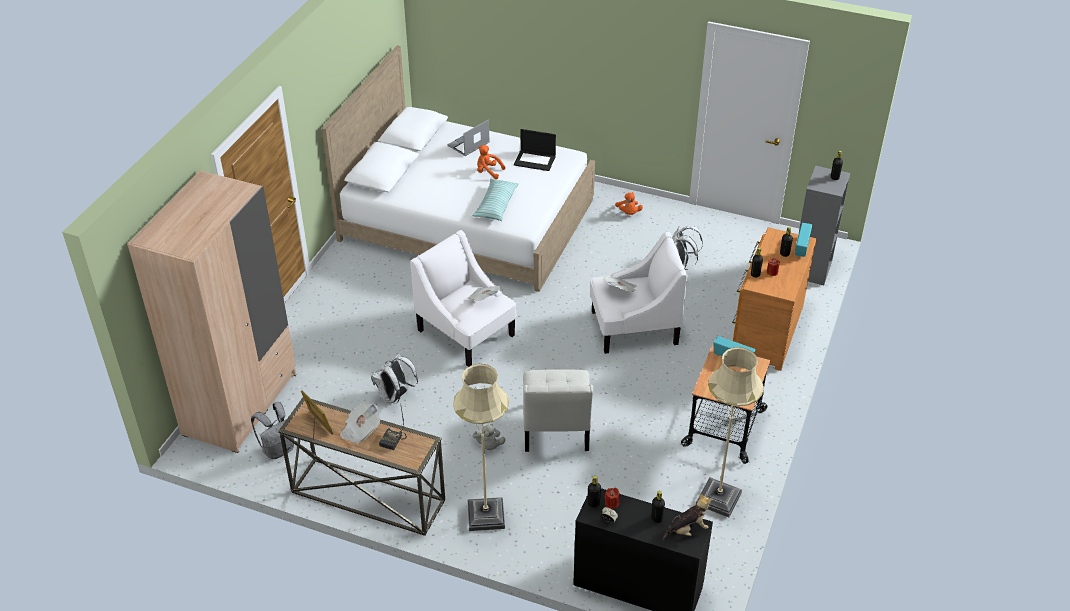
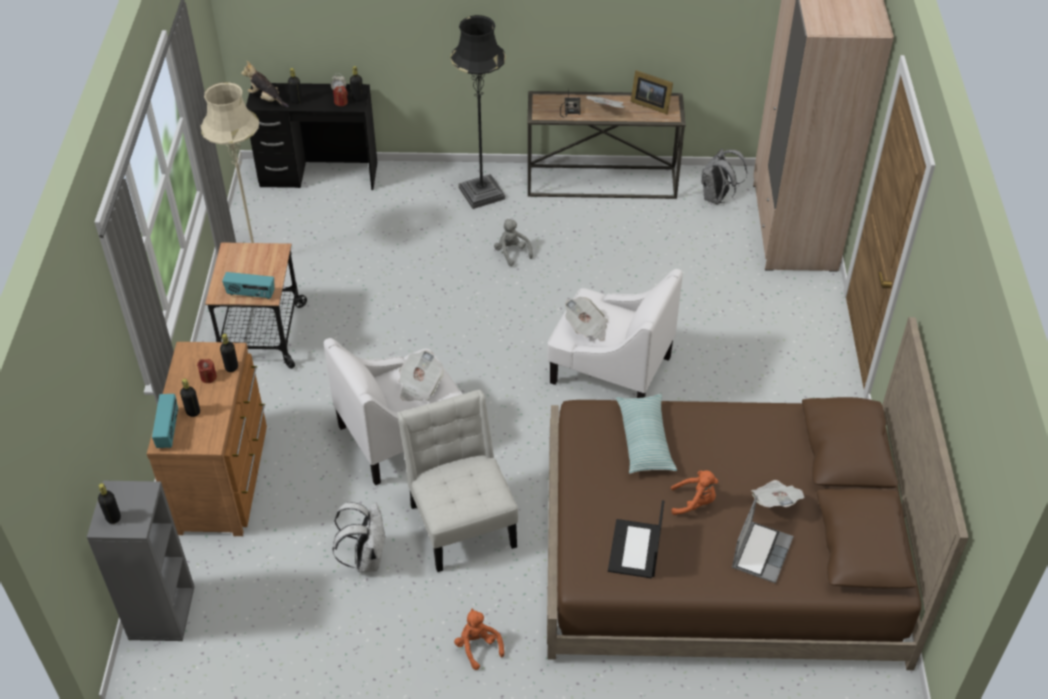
camera: 160 degrees right, 5 degrees up
(395, 397) = (641, 275): white backpack -> none
(443, 162) = (775, 502): none -> newspaper
(467, 219) = (720, 555): white bed -> brown bed
(486, 515) = (481, 193): beige floor lamp -> black floor lamp
(535, 160) = (635, 550): laptop -> laptop turned 75 degrees counterclockwise
(555, 431) = (448, 284): white chair -> white chair (461, 520)
(687, 529) = (266, 99): plush toy -> plush toy turned 75 degrees clockwise

